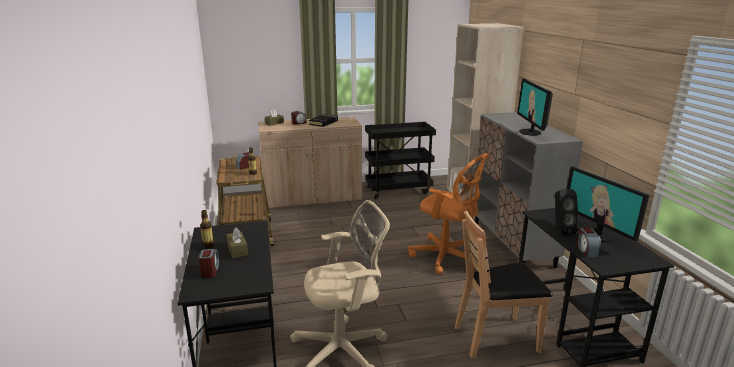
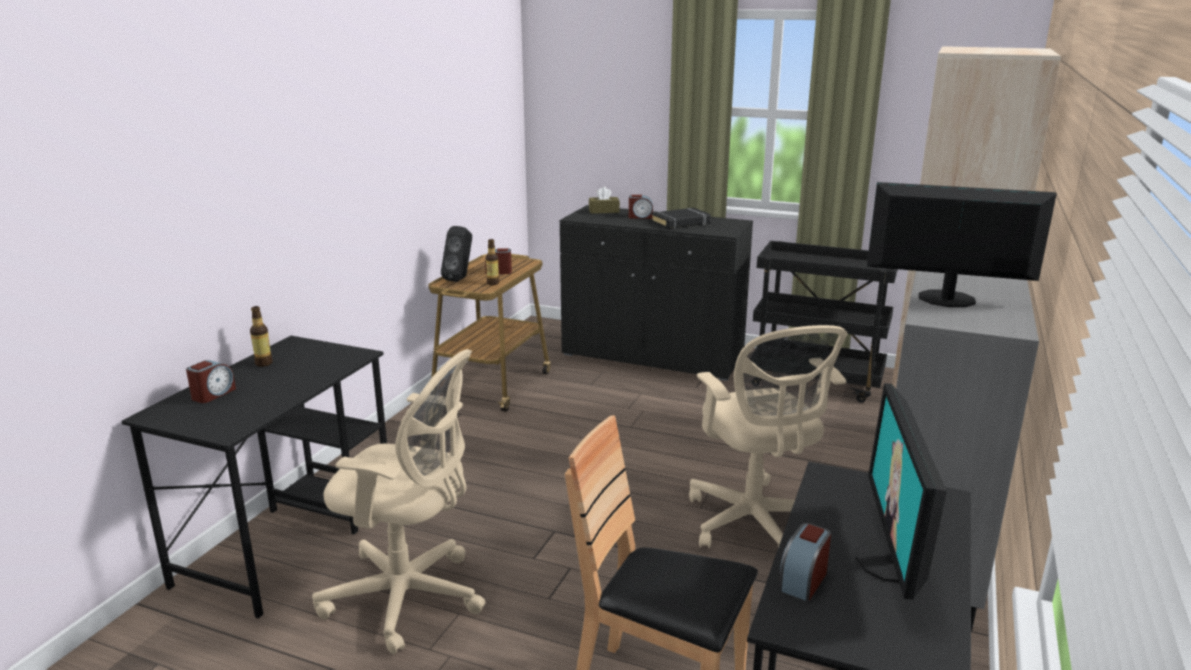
camera: 35 degrees right, 0 degrees up
(237, 250) = (283, 379): brown tissue box -> none
(312, 198) = (652, 356): beige cabinet -> black cabinet
(446, 257) = (754, 525): orange office chair -> beige office chair
(530, 132) = (946, 299): monitor -> monitor turned 75 degrees clockwise
(561, 230) = (822, 523): black speaker -> black speaker (460, 279)

